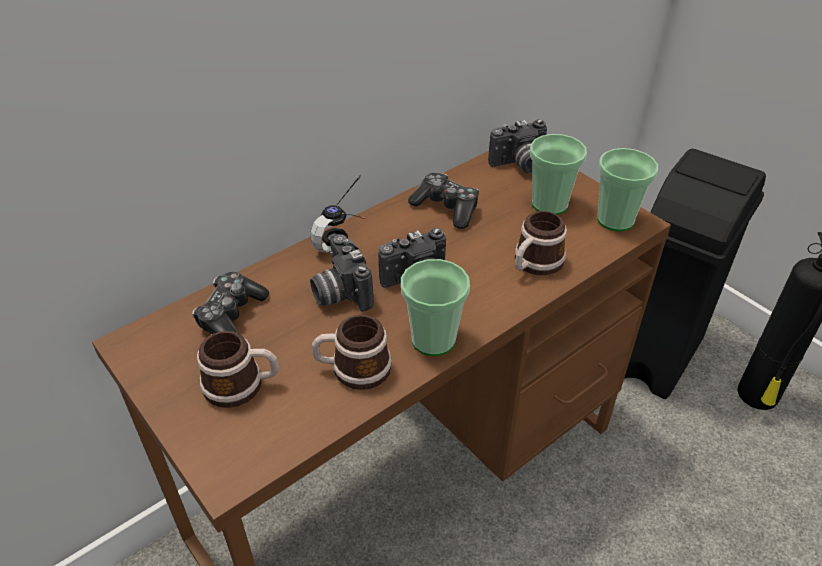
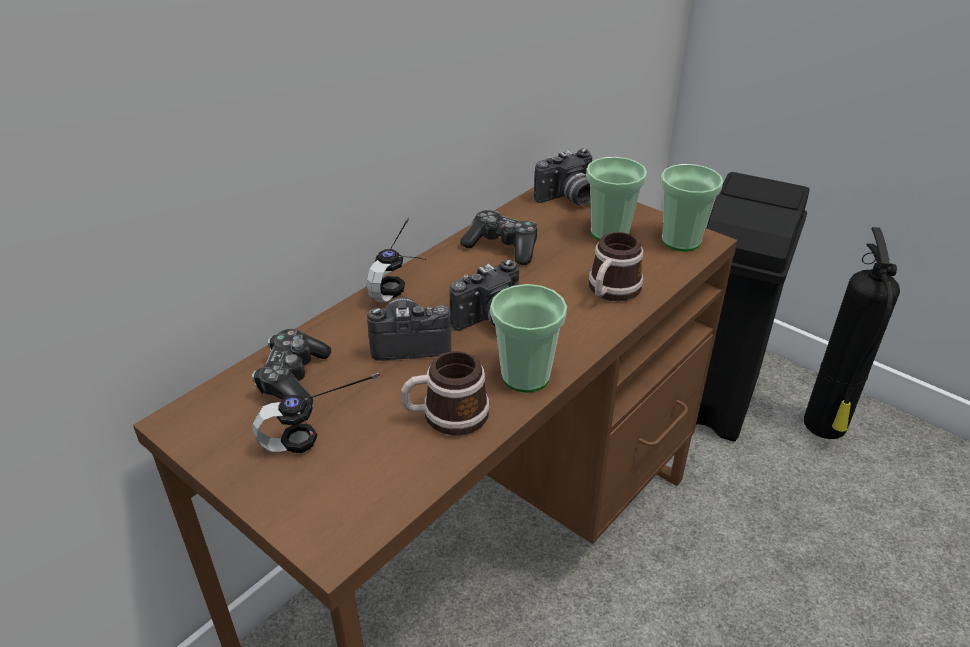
camera: 10 degrees left, 5 degrees down
(242, 385) = (324, 448): mug -> headphones
(340, 293) = (410, 342): camera -> camera turned 120 degrees clockwise

